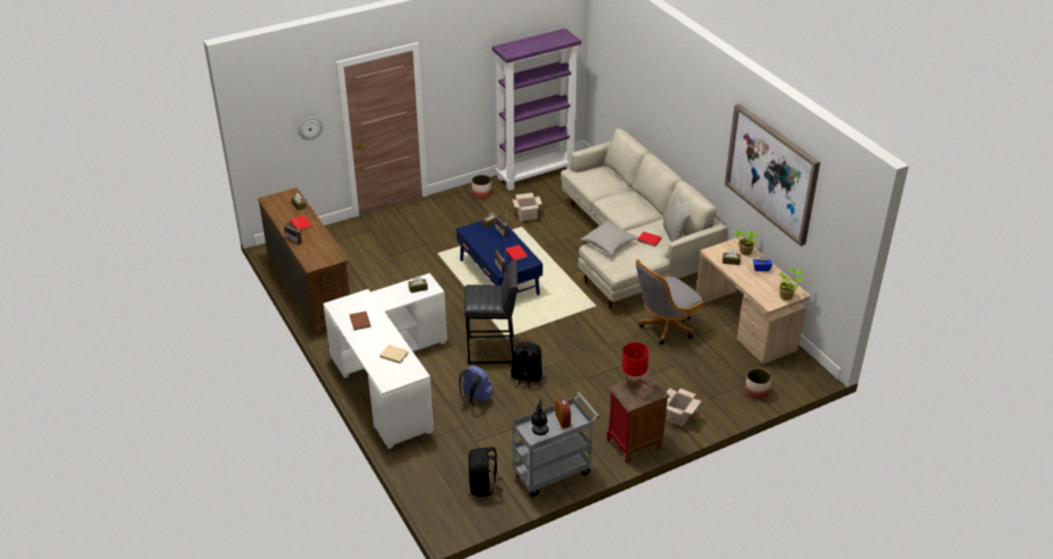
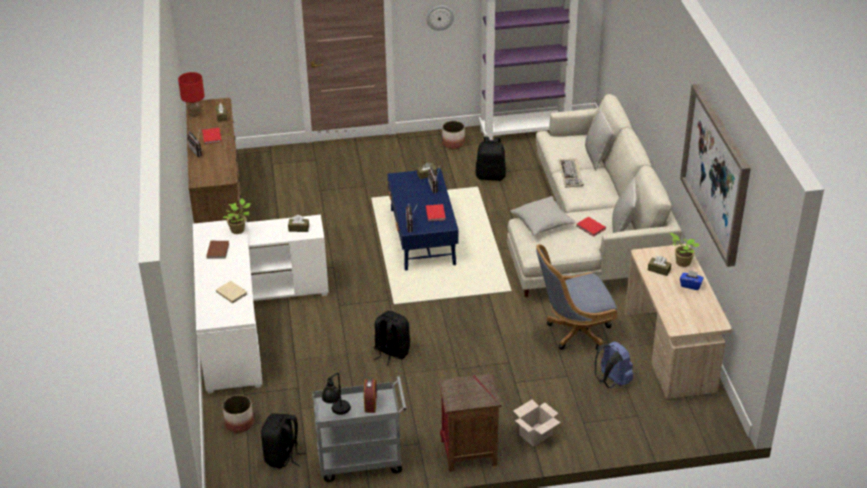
camera: 20 degrees right, 0 degrees up
(310, 128) = (258, 36): wall clock -> wall clock (440, 17)
(475, 400) = (324, 363): blue backpack -> blue backpack (612, 381)
(492, 349) = (372, 314): grey stool -> none
(527, 215) = (490, 176): cardboard box -> black backpack
(610, 200) = (571, 174): none -> keyboard
(622, 182) = (597, 157): none -> grey pillow
(633, 383) = (468, 382): red table lamp -> red table lamp (195, 113)
(663, 329) = (573, 334): grey office chair -> blue office chair
(756, 392) = (641, 429): planter -> planter (239, 423)
(786, 296) = (702, 323): potted plant -> potted plant (238, 230)

